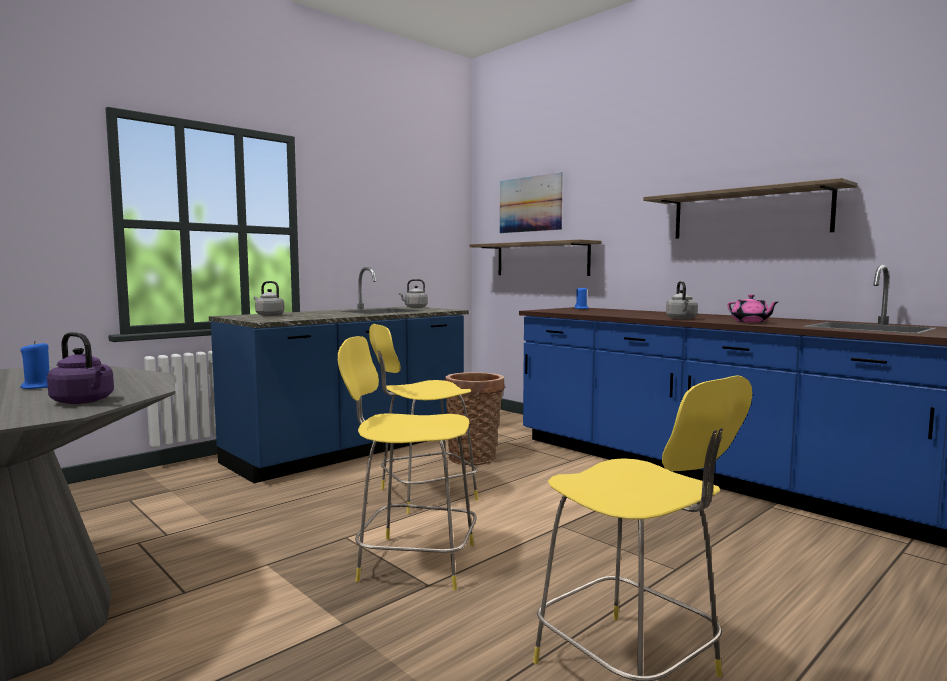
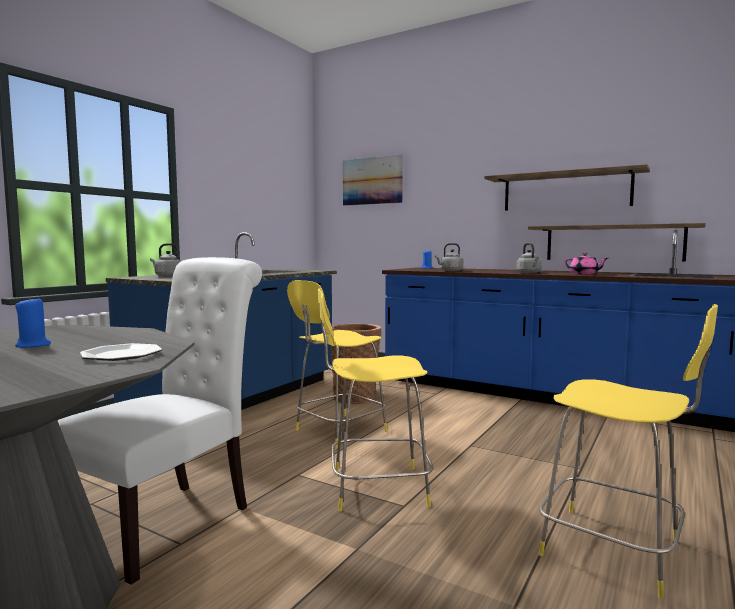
camera: 15 degrees left, 0 degrees up
(84, 401) = (122, 355): purple kettle -> plate
(192, 569) = (170, 521): none -> white chair
(414, 307) = (282, 269): grey kettle -> grey kettle (450, 271)
(541, 259) = (383, 227): shelf -> shelf (613, 243)

